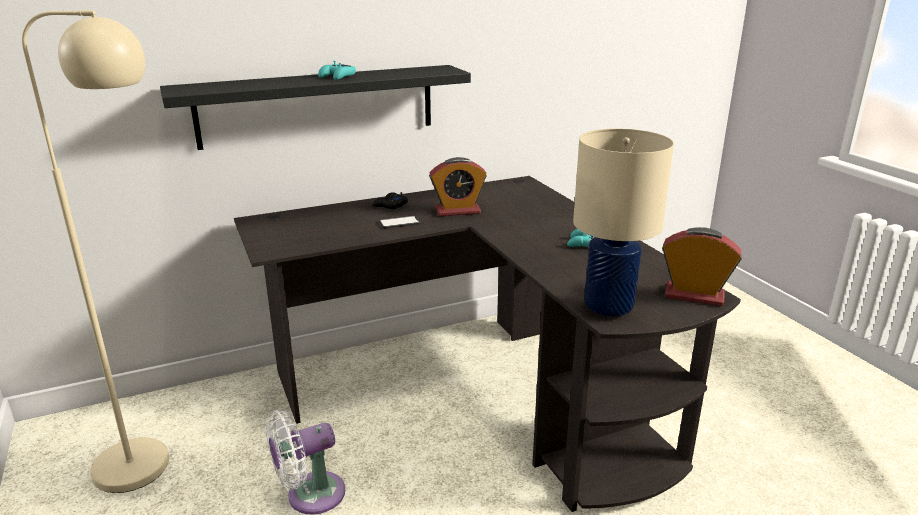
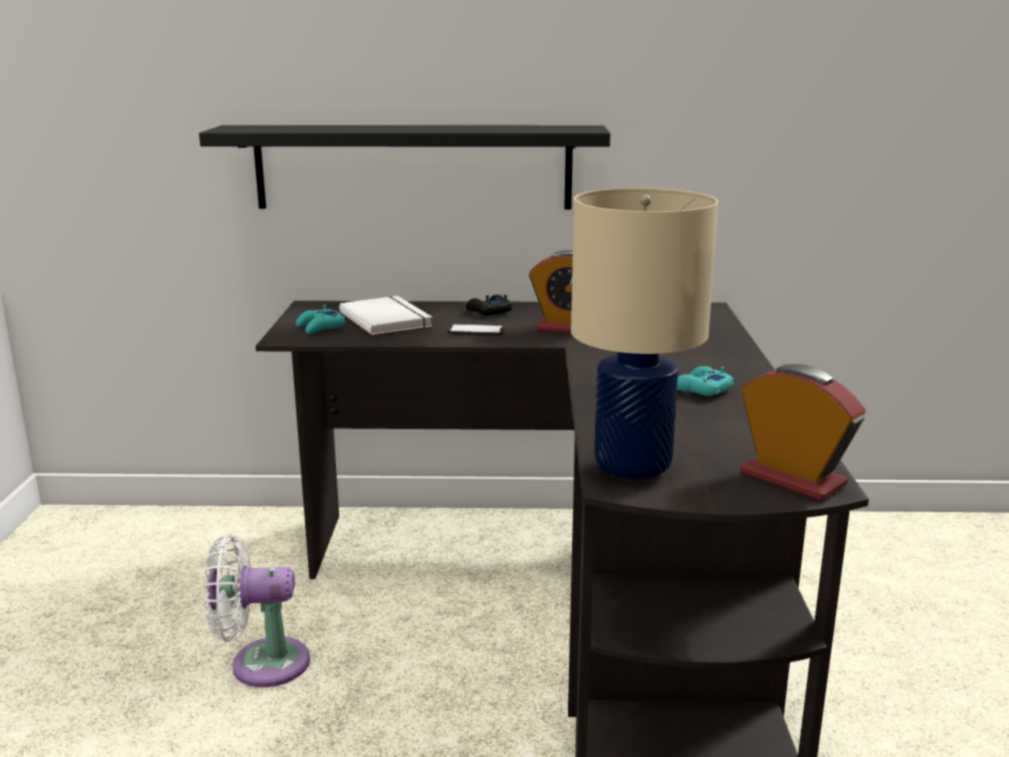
camera: 25 degrees right, 5 degrees down
(154, 468) = (128, 585): beige floor lamp -> none
(326, 223) = (388, 319): none -> white book
(337, 76) = (430, 127): turquoise game controller -> turquoise game controller (320, 327)

